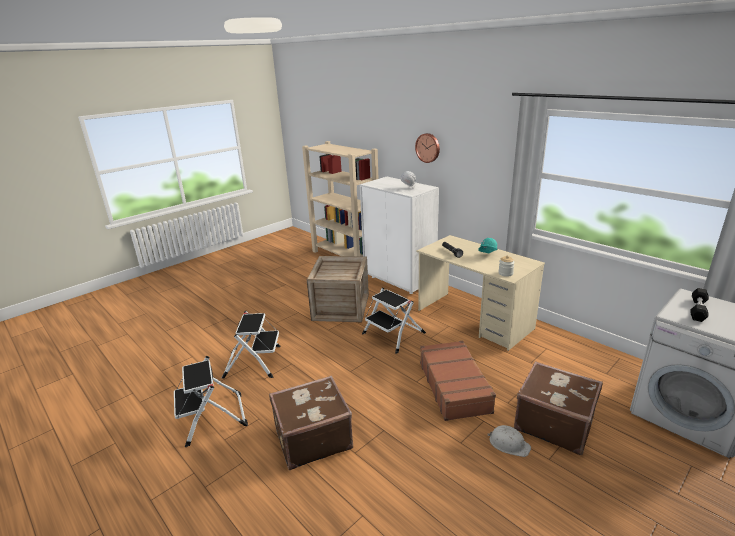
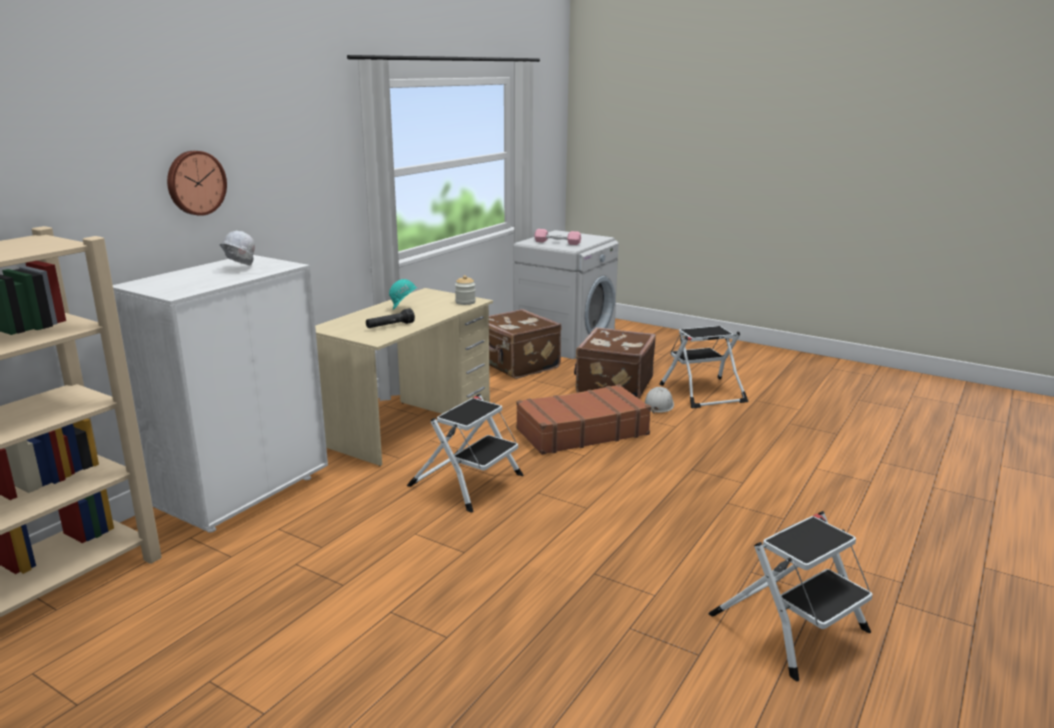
camera: 105 degrees left, 5 degrees down
(253, 362) = (613, 625): step ladder -> step ladder (703, 391)
(312, 438) = (746, 515): brown suitcase -> brown suitcase (517, 365)
(341, 306) = (362, 552): crate -> none
(697, 310) = (557, 242): black dumbbell -> pink dumbbell

